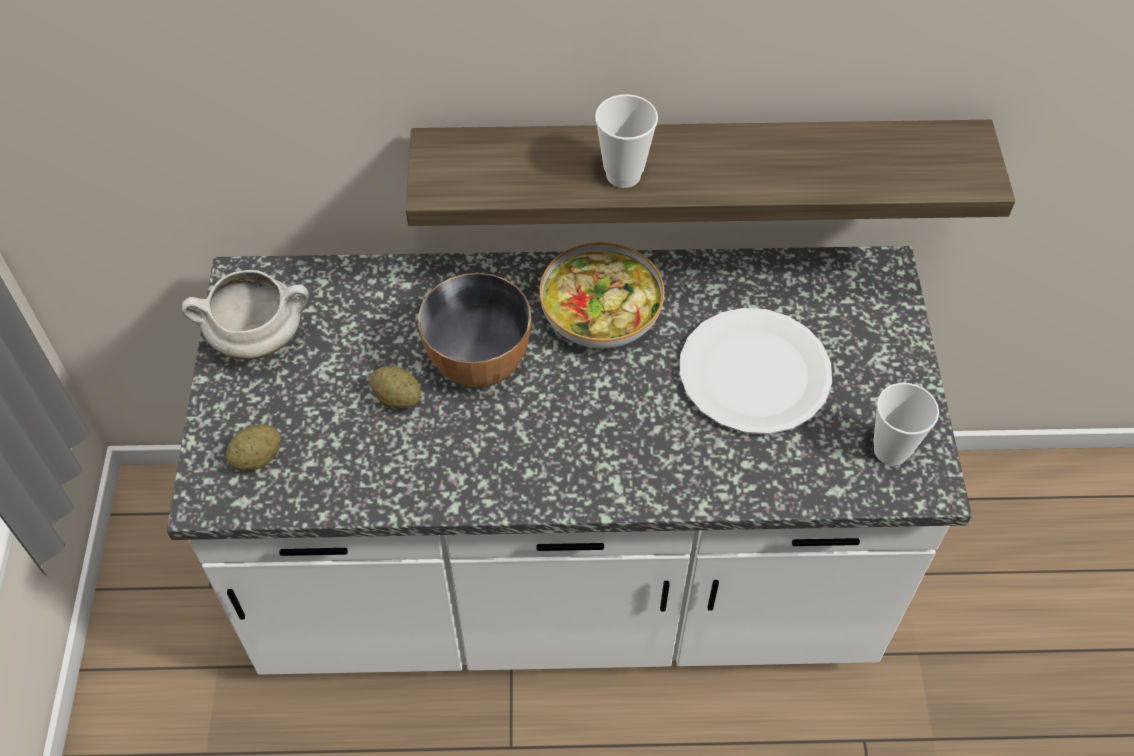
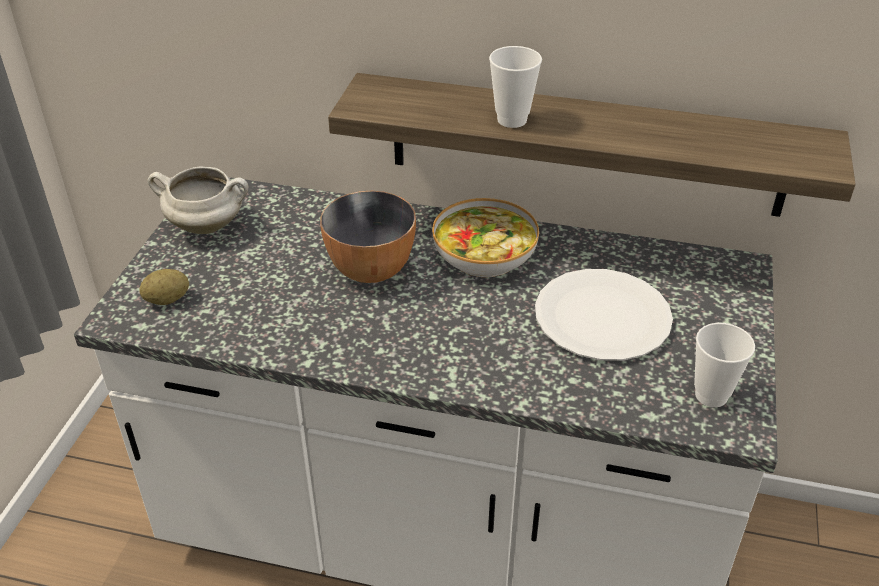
camera: 15 degrees right, 15 degrees down
(397, 398) = (295, 281): potato -> none

